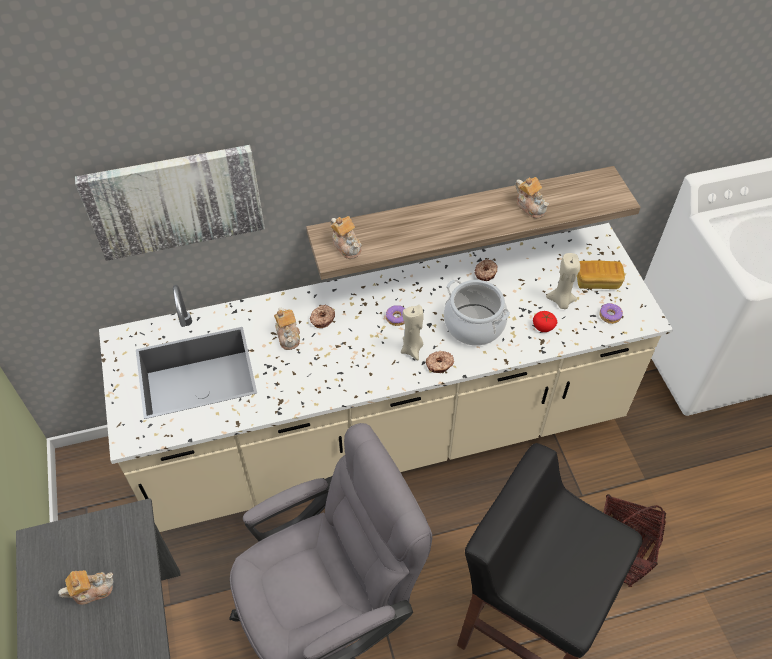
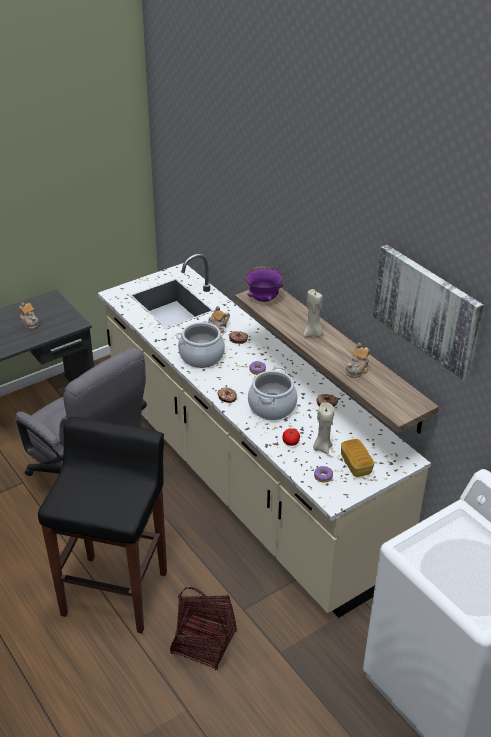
camera: 70 degrees right, 15 degrees down
(175, 200) = (225, 206): picture -> picture (427, 309)
(341, 368) = (201, 356): none -> cooking pot
(347, 246) = (264, 299): teapot -> purple bowl
(412, 349) = (234, 383): beige candle -> beige candle (313, 334)

